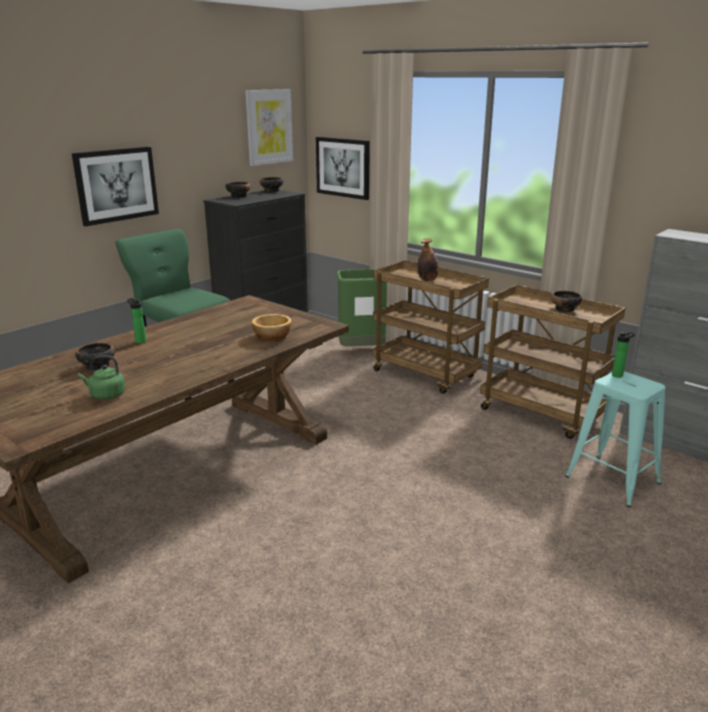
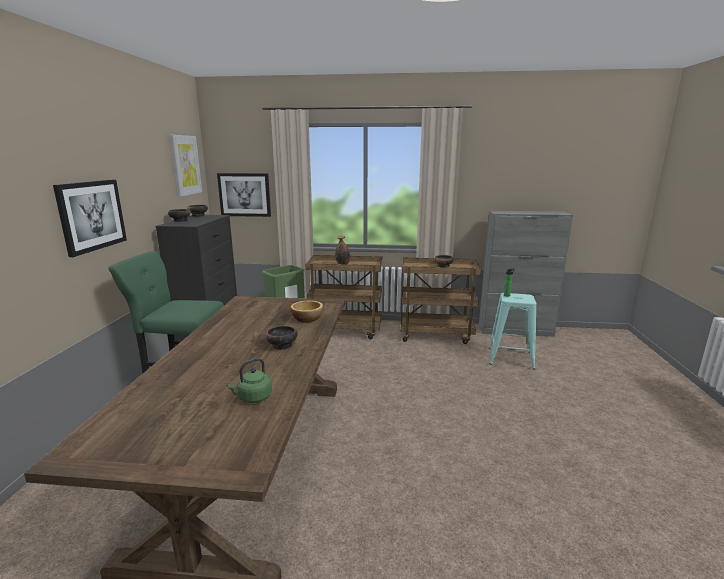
camera: 35 degrees left, 5 degrees down
(97, 366) = (199, 378): bowl -> bowl (282, 346)
(139, 341) = (203, 349): bottle -> none

